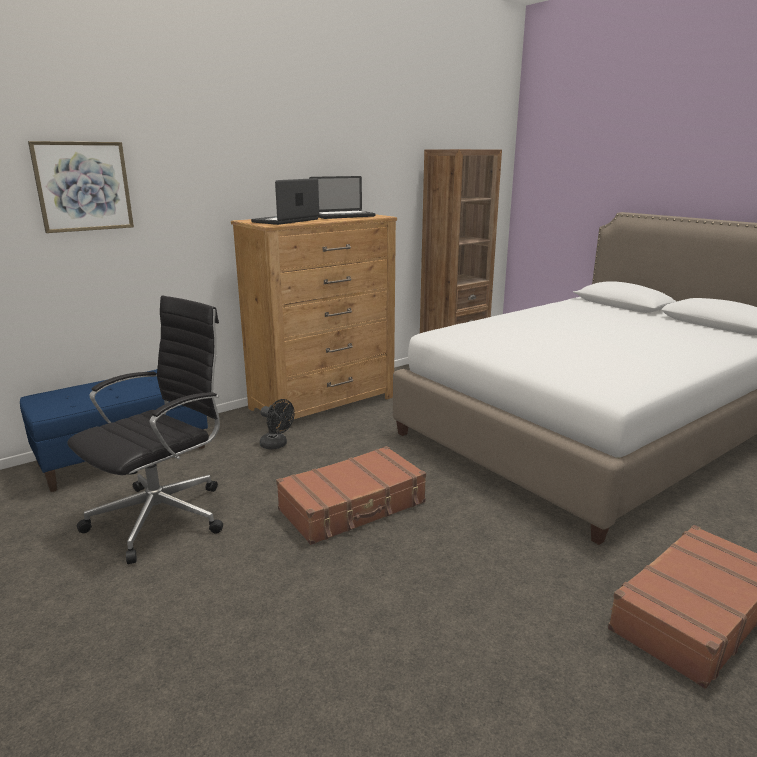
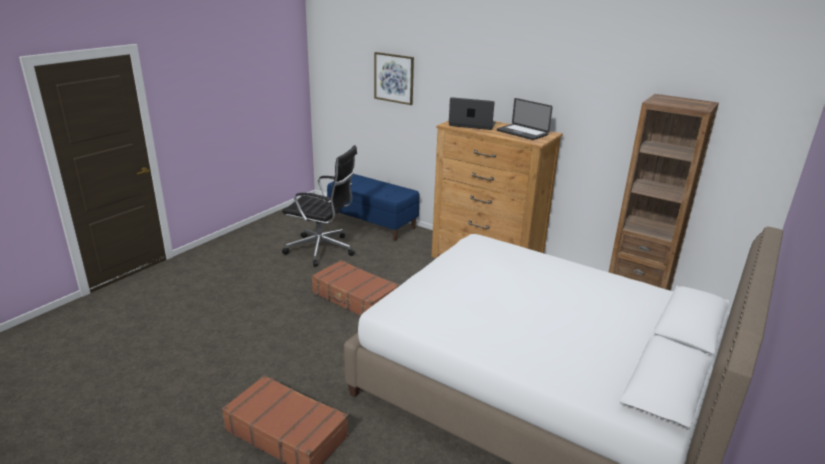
camera: 70 degrees right, 5 degrees up
(277, 445) = (412, 260): black fan -> none

